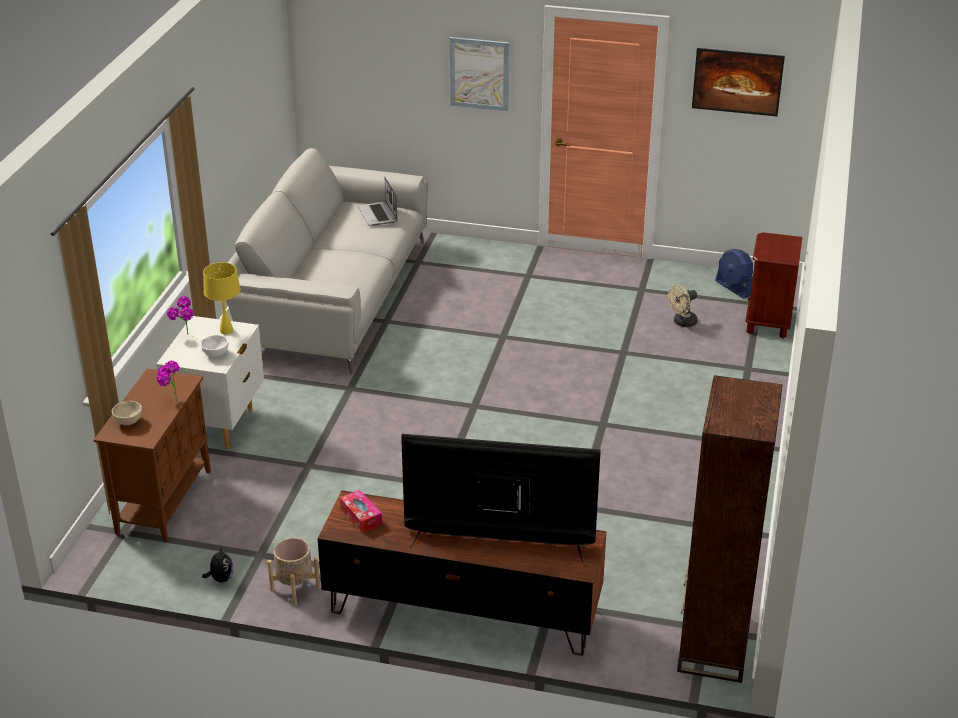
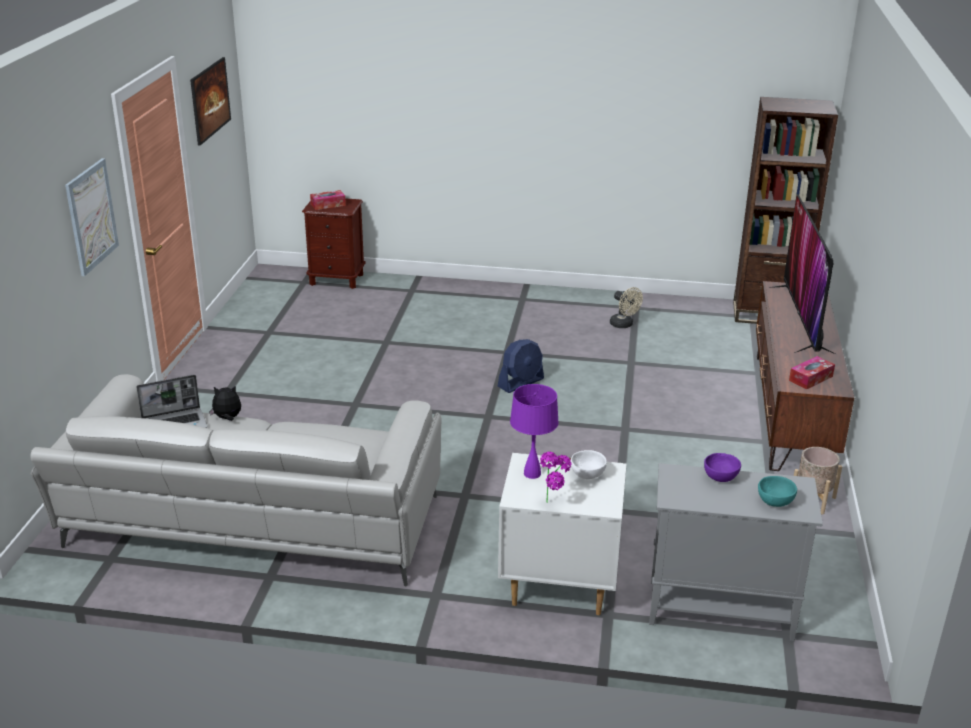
camera: 95 degrees left, 5 degrees down
(129, 421) = (774, 502): beige bowl -> turquoise bowl
(164, 501) = (718, 610): brown cabinet -> grey cabinet
(170, 401) = (721, 478): potted plant -> purple bowl
(221, 578) = (824, 548): plush toy -> plush toy (227, 418)
(226, 331) = (532, 474): yellow table lamp -> purple table lamp
(682, 323) = (334, 315): beige fan -> beige fan (624, 325)
(734, 288) = (273, 290): blue fan -> blue fan (521, 383)
(777, 244) = (328, 205): none -> tissue box

